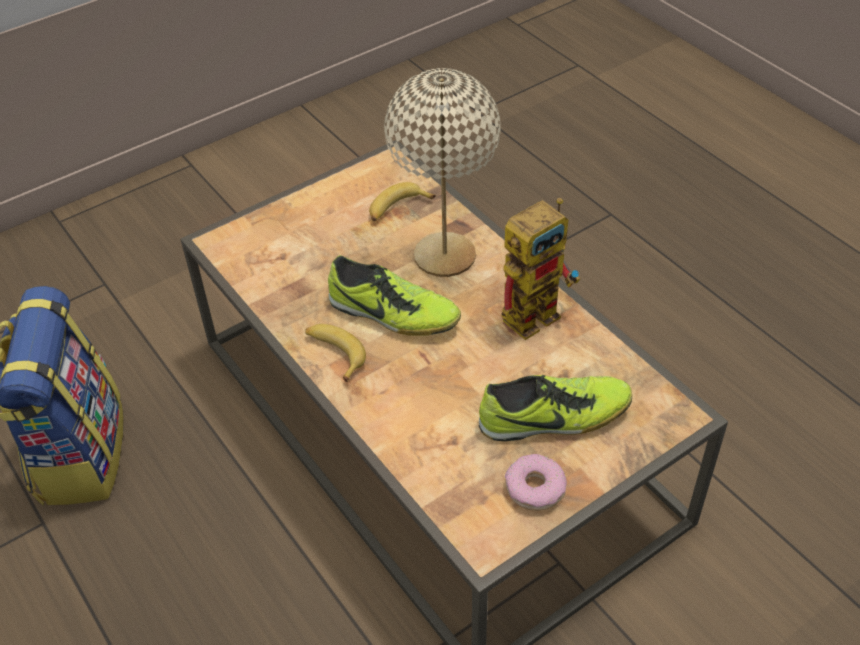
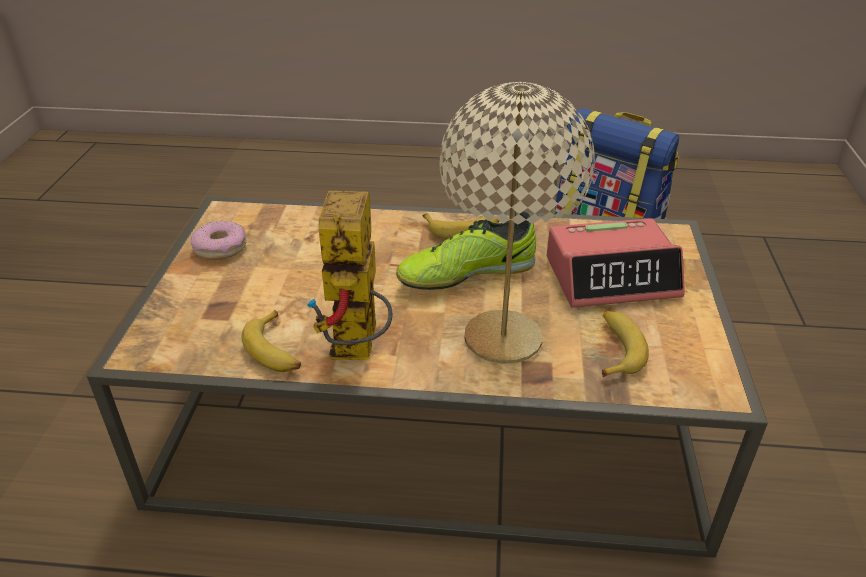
camera: 130 degrees right, 10 degrees down
(315, 244) = (612, 277): none -> alarm clock
(554, 418) = (249, 289): shoe -> none
(587, 347) = (276, 350): none -> banana

